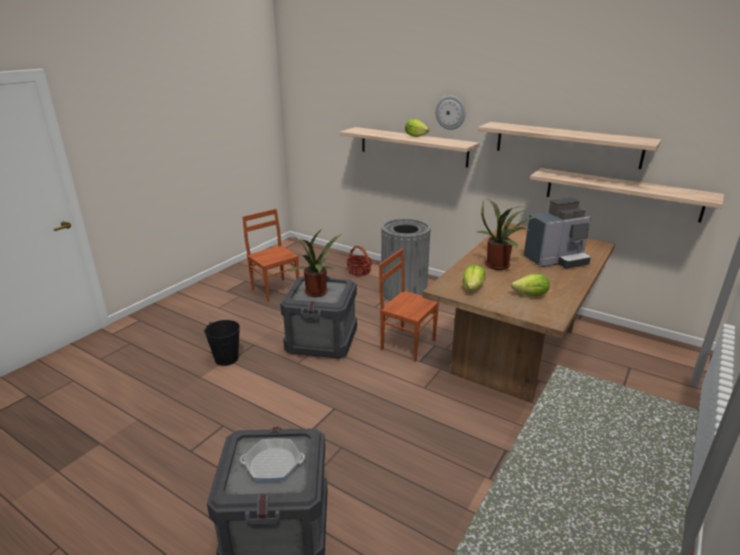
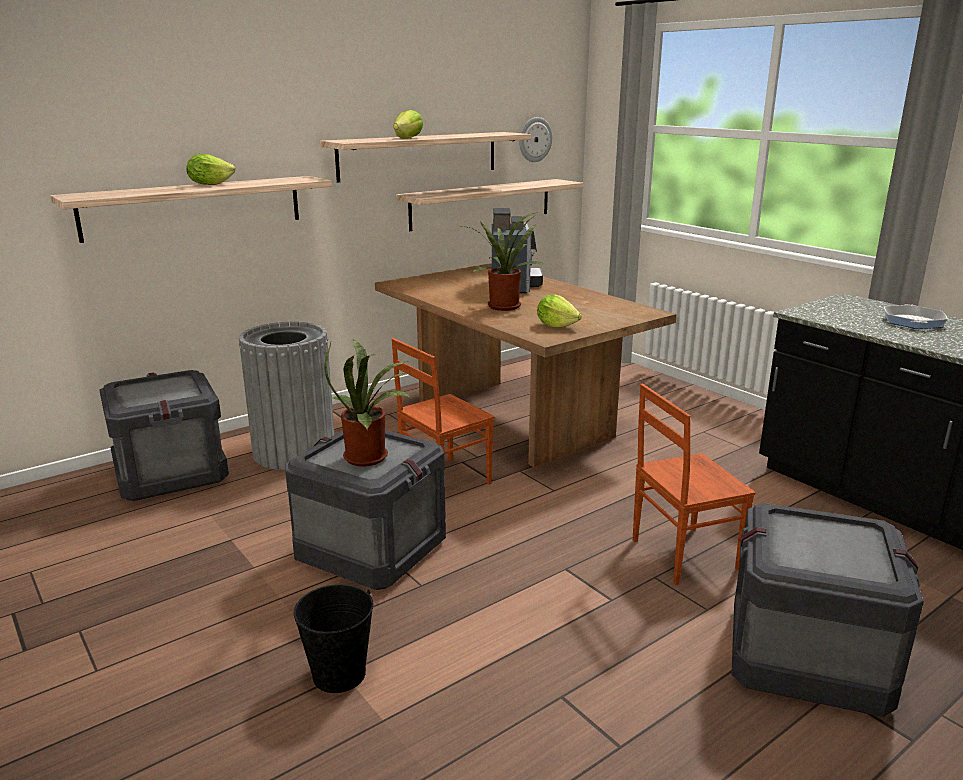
camera: 70 degrees left, 5 degrees down
(273, 464) = (827, 544): frying pan -> frying pan (913, 321)
(276, 289) = (117, 574): brown chair -> brown chair (682, 554)
(359, 271) = (172, 473): basket -> crate
(450, 112) = (254, 135): wall clock -> wall clock (534, 139)
(531, 295) = (592, 309): lettuce -> lettuce (408, 138)

